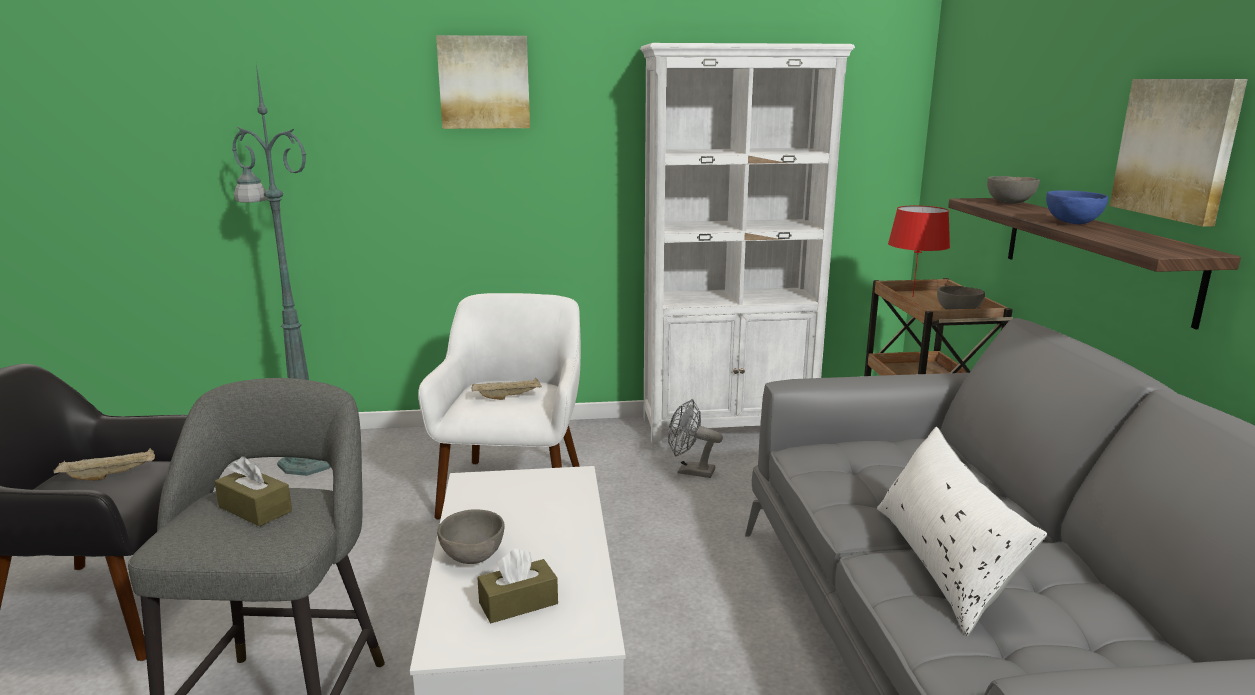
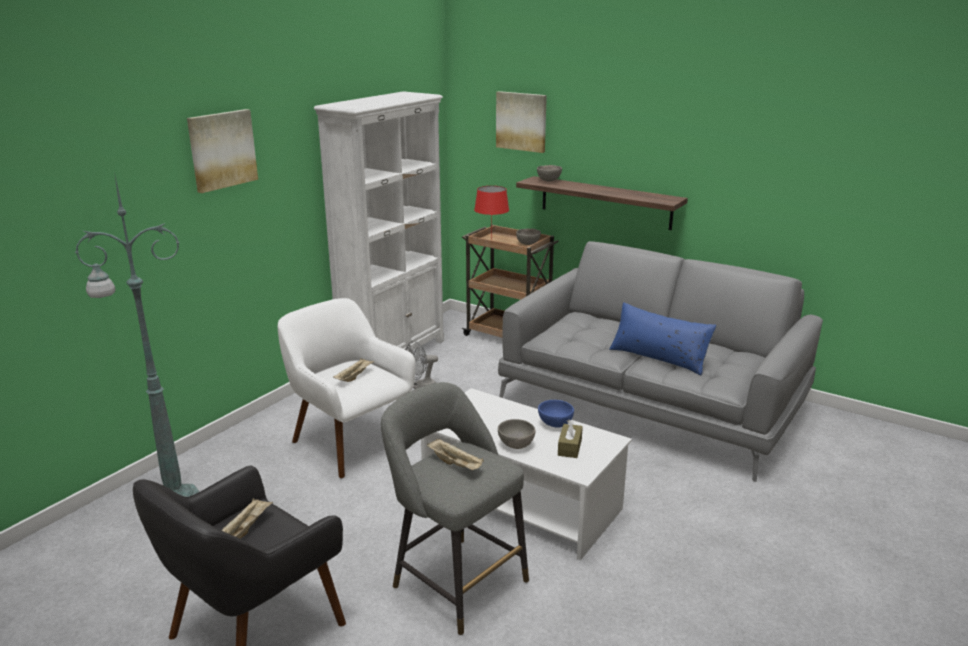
camera: 50 degrees left, 5 degrees up
(255, 509) = (456, 464): brown tissue box -> beige tray
(943, 563) = (659, 357): white pillow -> blue pillow
(1072, 223) = (603, 190): blue bowl -> blue bowl (555, 424)
(1177, 148) = (646, 152): picture -> picture (521, 121)

